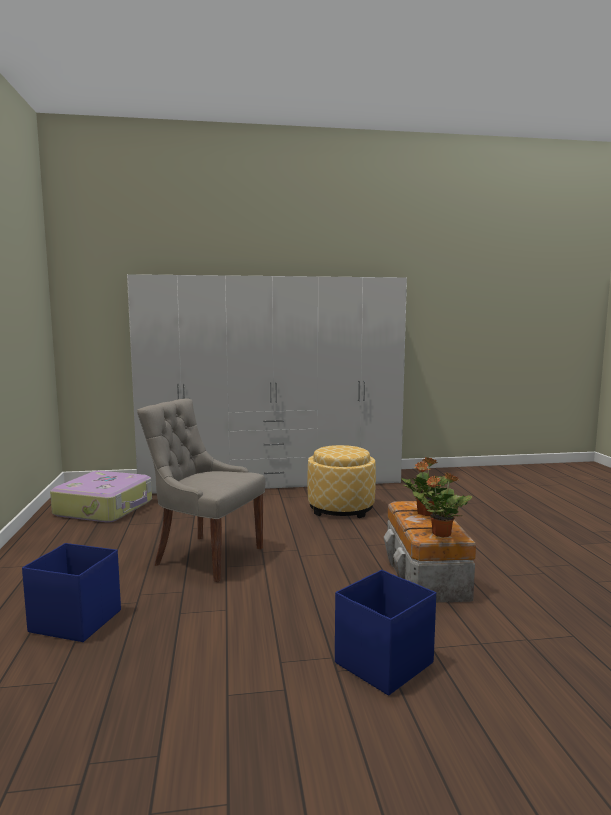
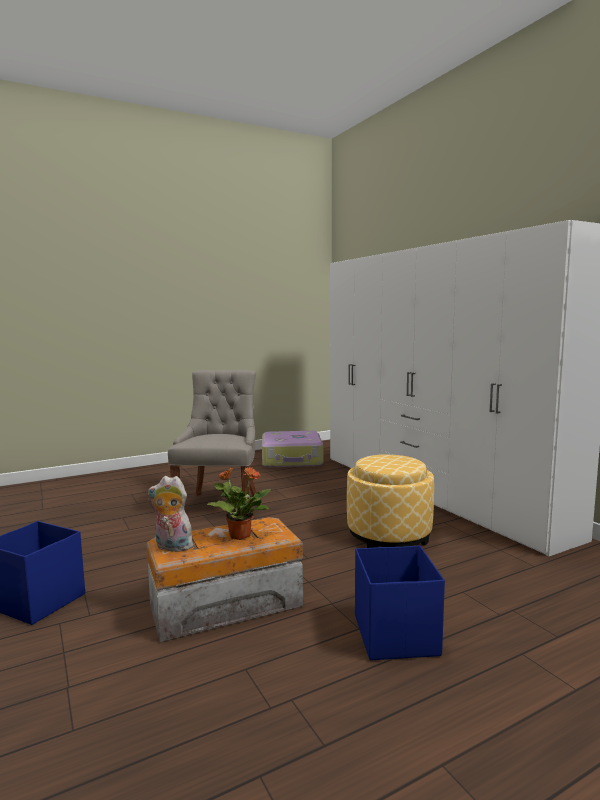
camera: 70 degrees right, 0 degrees up
(75, 621) = (111, 495): blue storage box -> blue storage box (396, 634)
(440, 534) = (171, 547): potted plant -> plush toy

